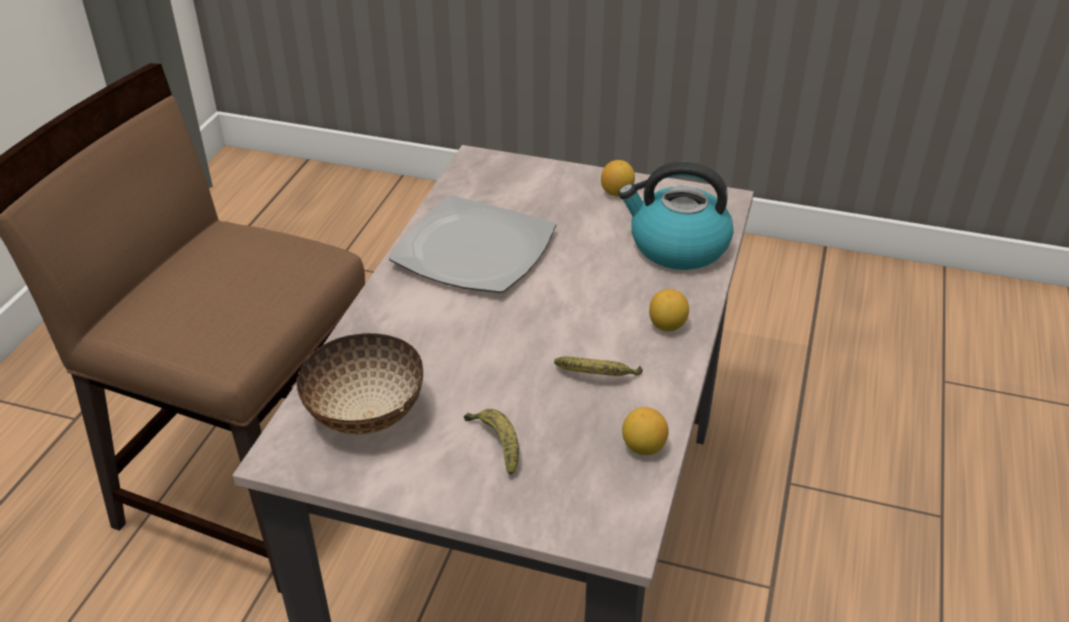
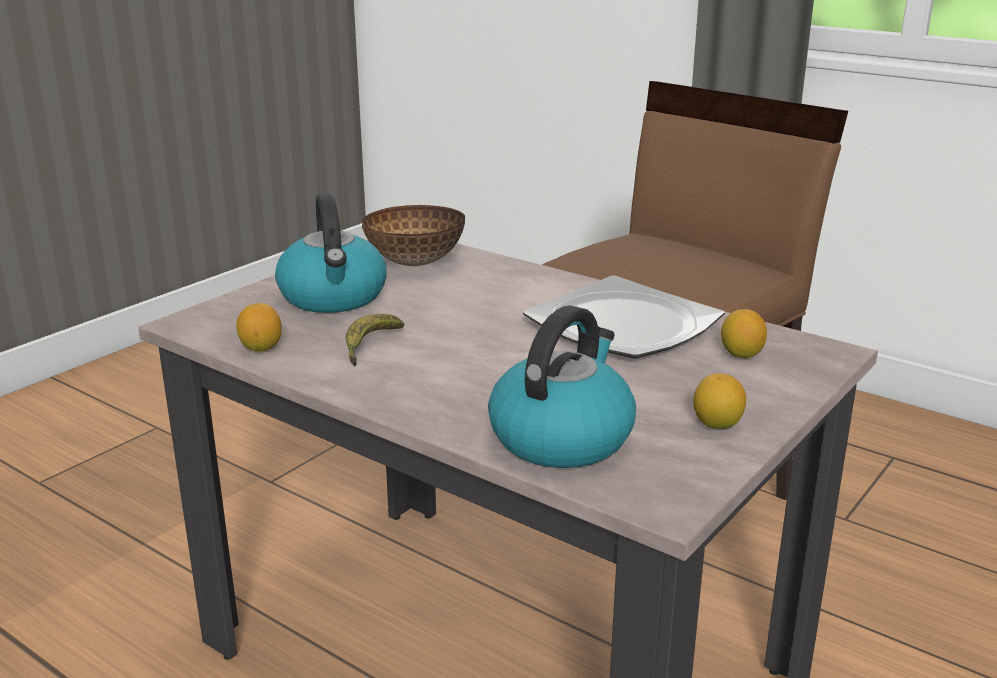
camera: 110 degrees right, 15 degrees down
(496, 444) = (334, 297): banana -> kettle
(667, 326) = (412, 395): lemon -> lemon (741, 354)

